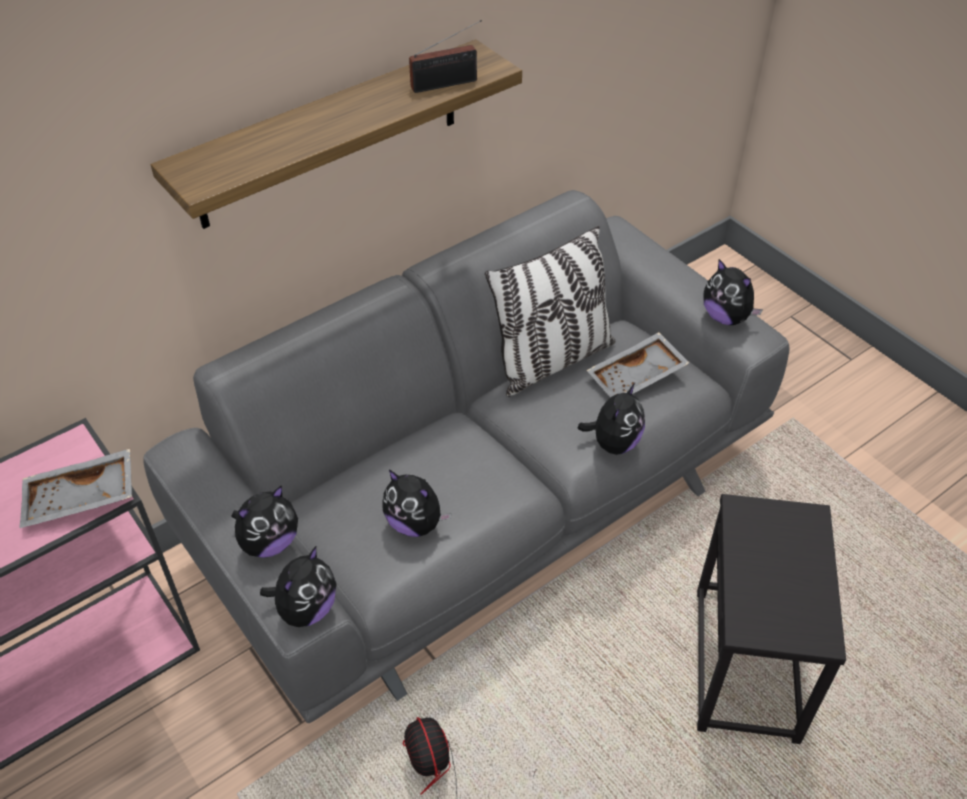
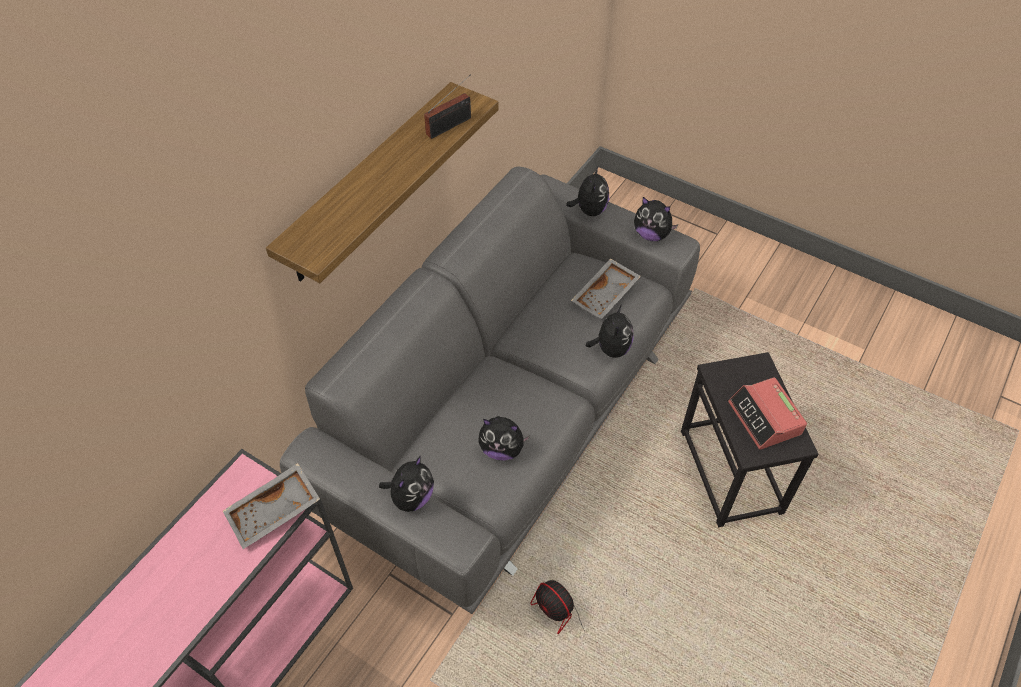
camera: 20 degrees left, 5 degrees up
(306, 609) = (462, 536): plush toy -> plush toy (589, 210)
(552, 360) = (539, 298): pillow -> none
(786, 589) = (765, 418): none -> alarm clock

